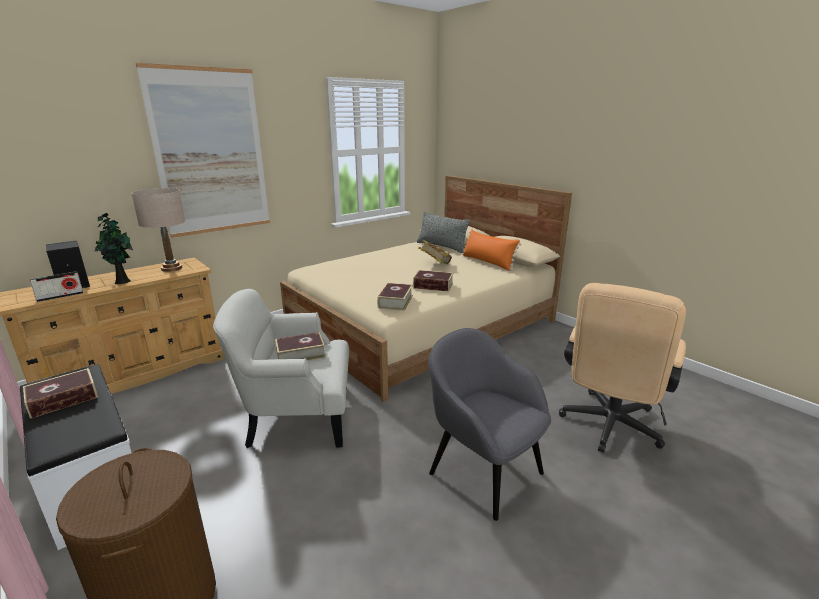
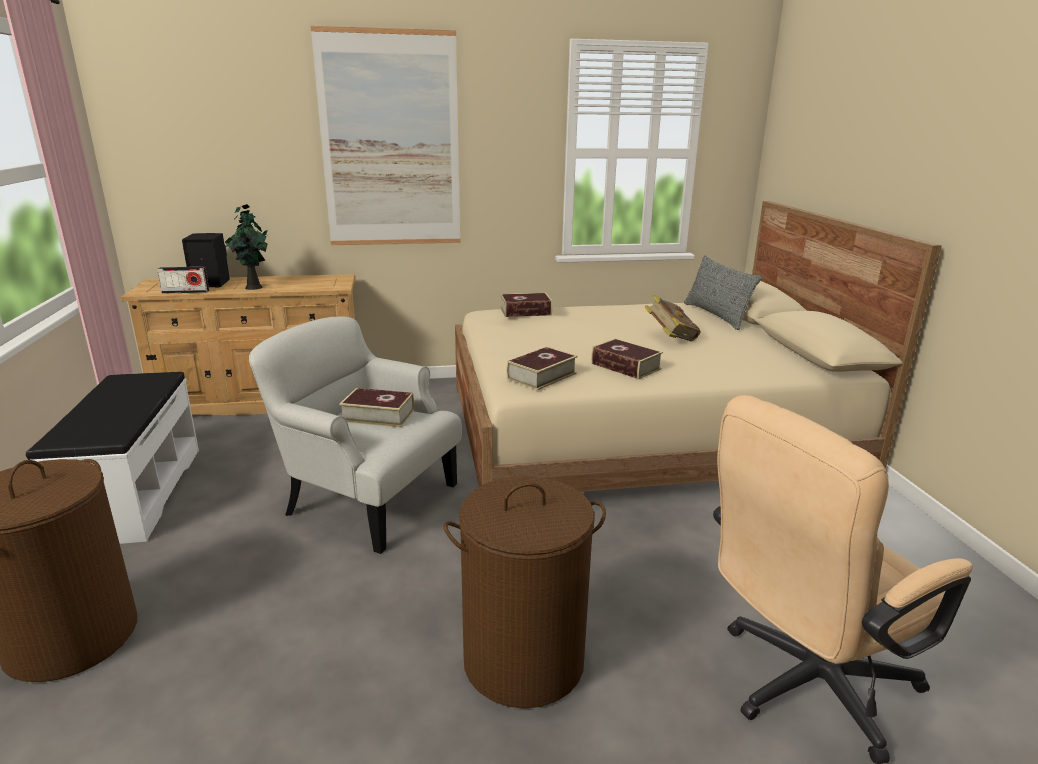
camera: 30 degrees right, 0 degrees up
(63, 399) = (119, 397): book -> book (525, 311)
(171, 268) = (315, 282): beige table lamp -> none
(483, 471) = (524, 660): grey armchair -> brown laundry basket
(488, 262) = (763, 351): orange pillow -> none

